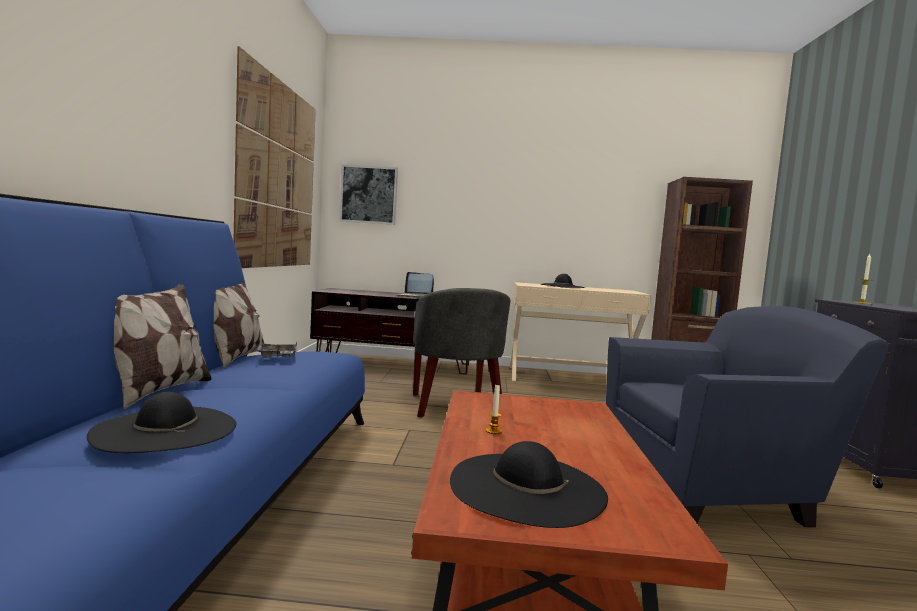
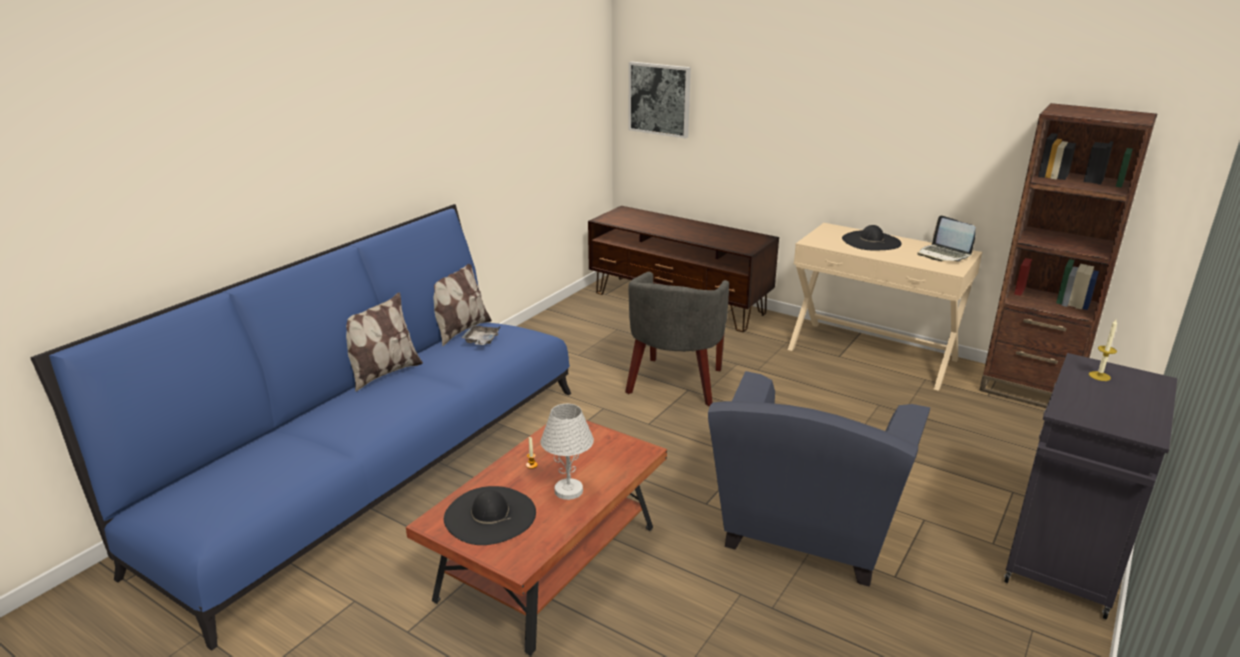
camera: 30 degrees right, 20 degrees up
(165, 429) = (357, 423): black hat -> none
(278, 176) = (532, 116): picture -> none
(414, 296) = (695, 233): laptop -> laptop (943, 255)
(578, 445) = (569, 490): none -> white table lamp
(709, 488) = (806, 533): blue armchair -> blue armchair turned 90 degrees clockwise

